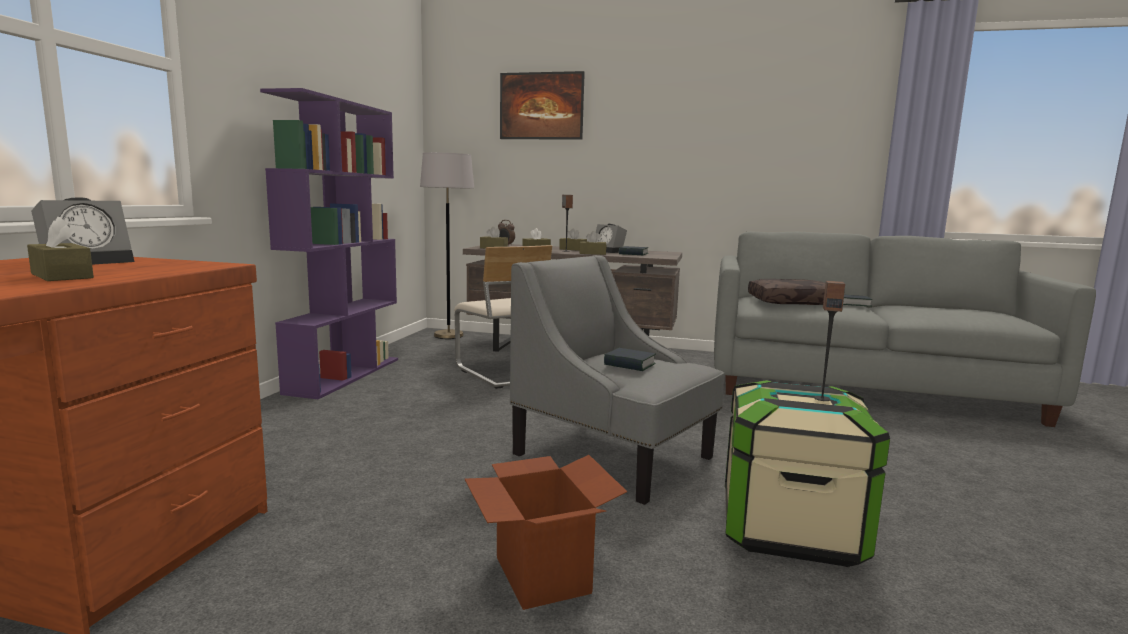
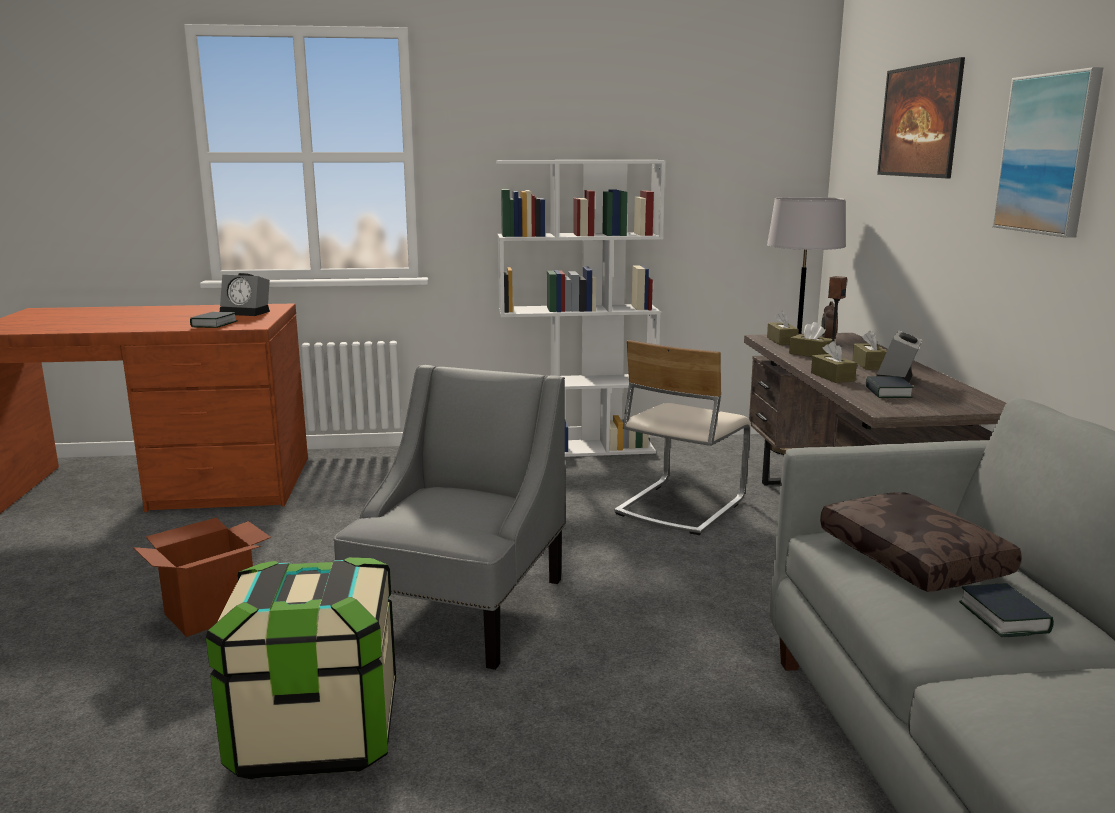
camera: 70 degrees right, 5 degrees up
(62, 276) = (178, 322): brown tissue box -> none
(344, 375) = (578, 449): purple bookcase -> white bookcase
(629, 364) = (429, 505): book -> book (214, 324)
(666, 125) = (1047, 154): none -> picture
(822, 398) = (299, 593): speaker -> none

